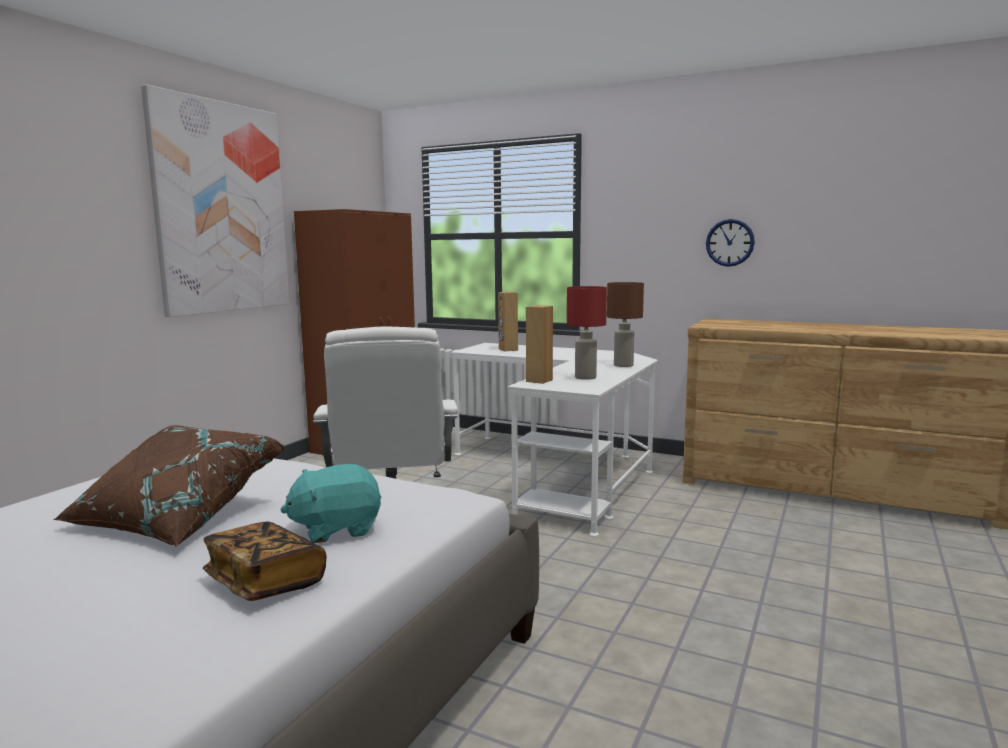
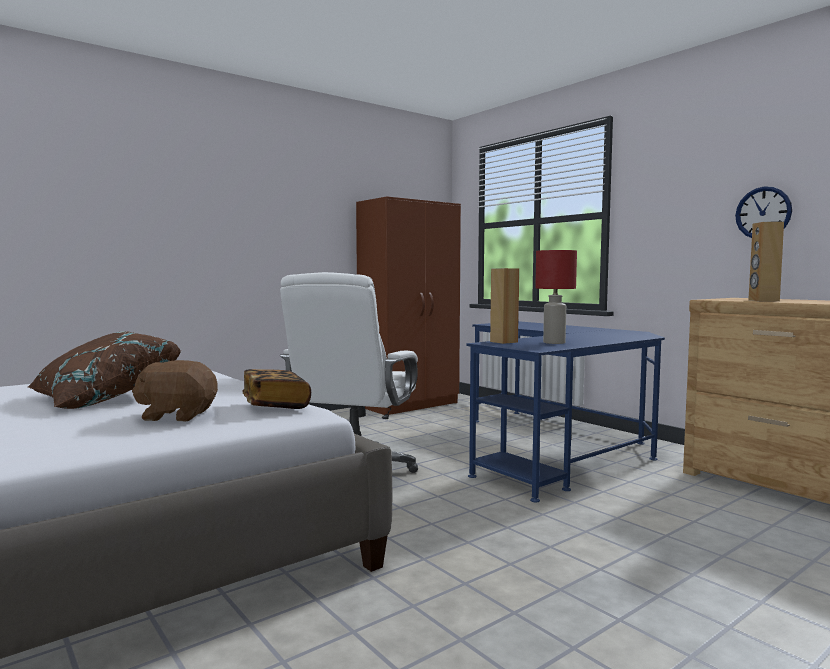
camera: 25 degrees right, 5 degrees down
(221, 208) = (289, 197): picture -> none
(265, 582) = (71, 436): book -> book (275, 405)
(336, 529) = (177, 416): turquoise plush toy -> brown plush toy
(508, 349) = (527, 325): brown speaker -> brown speaker (763, 300)
(561, 473) = (558, 447): white desk -> blue desk
(624, 365) = (616, 338): brown table lamp -> none

